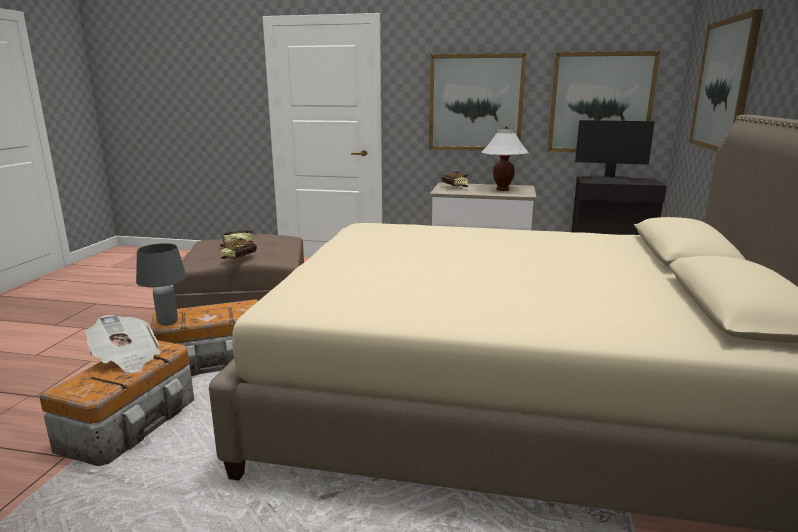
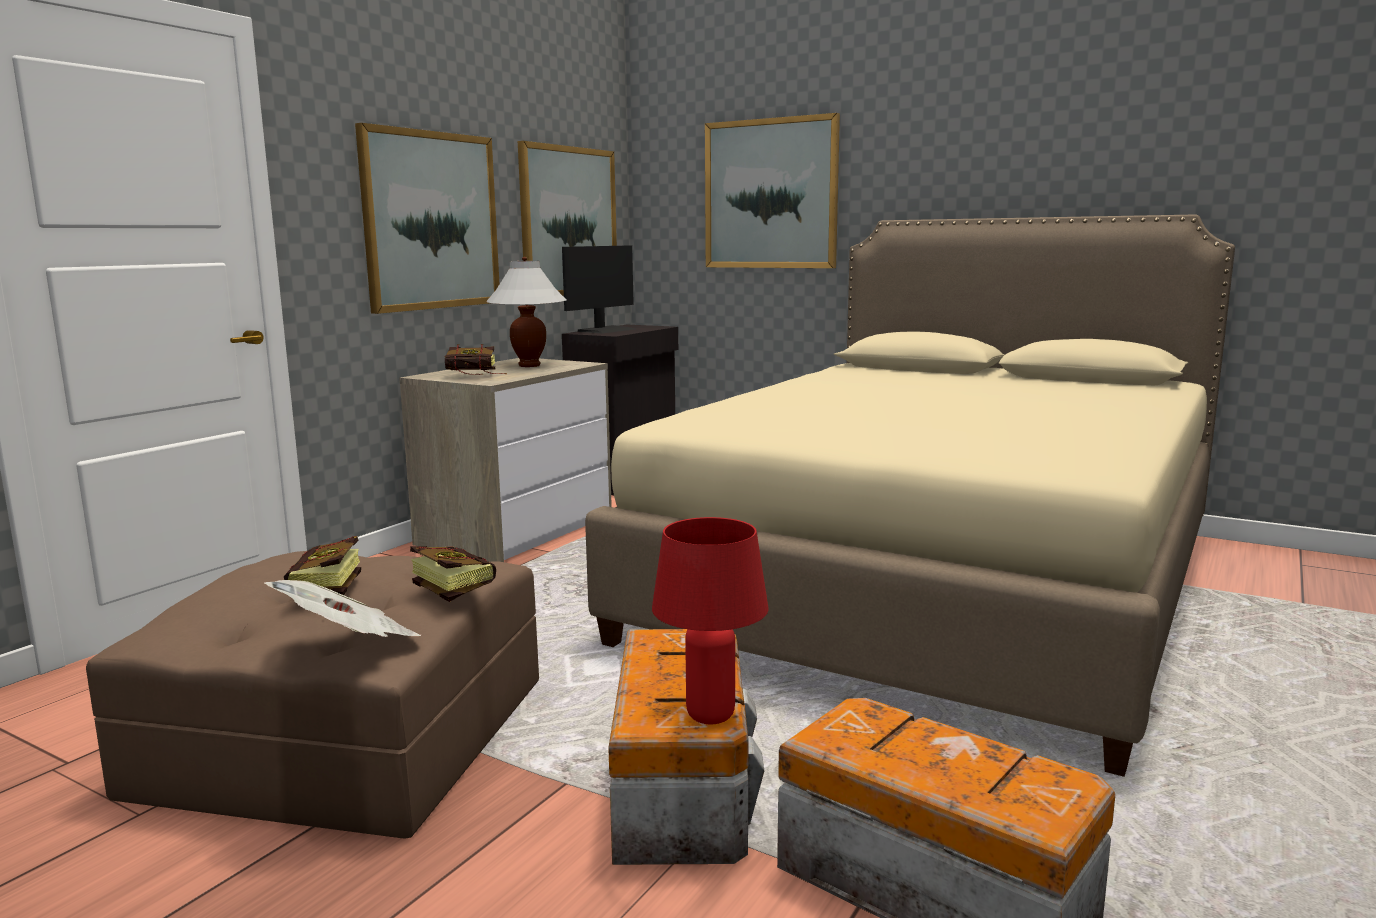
camera: 70 degrees left, 5 degrees down
(126, 359) = (905, 754): newspaper -> newspaper (349, 643)
(168, 322) = (709, 715): grey table lamp -> red table lamp

